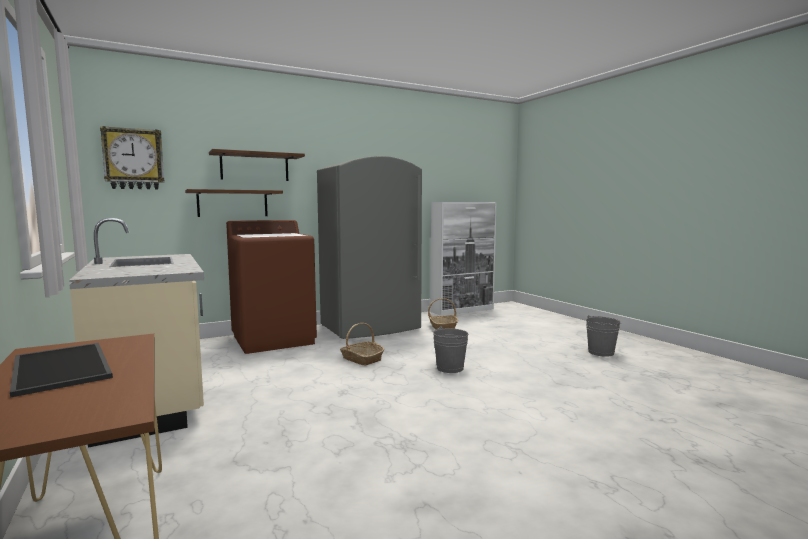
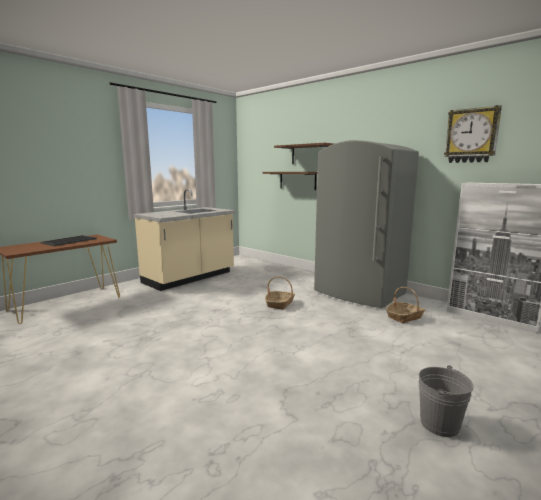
camera: 70 degrees right, 5 degrees up
(133, 159) = (257, 154): wall clock -> wall clock (471, 136)
(274, 339) = (295, 276): brown washing machine -> none
(450, 368) = (286, 334): grey bucket -> none

